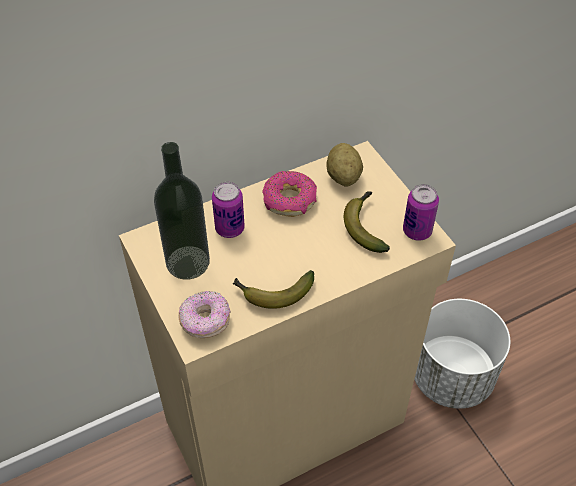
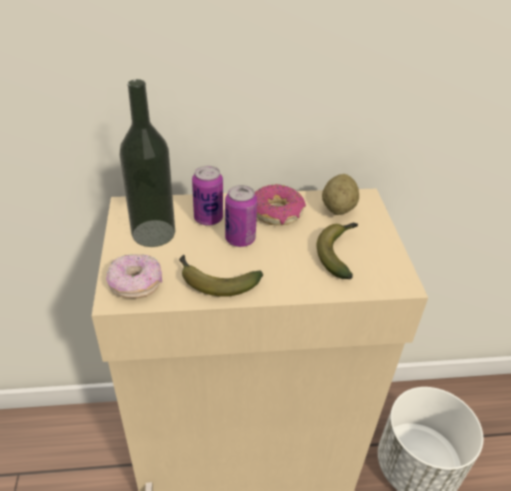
camera: 20 degrees right, 10 degrees down
(417, 231) = (391, 272): can -> can (240, 239)

